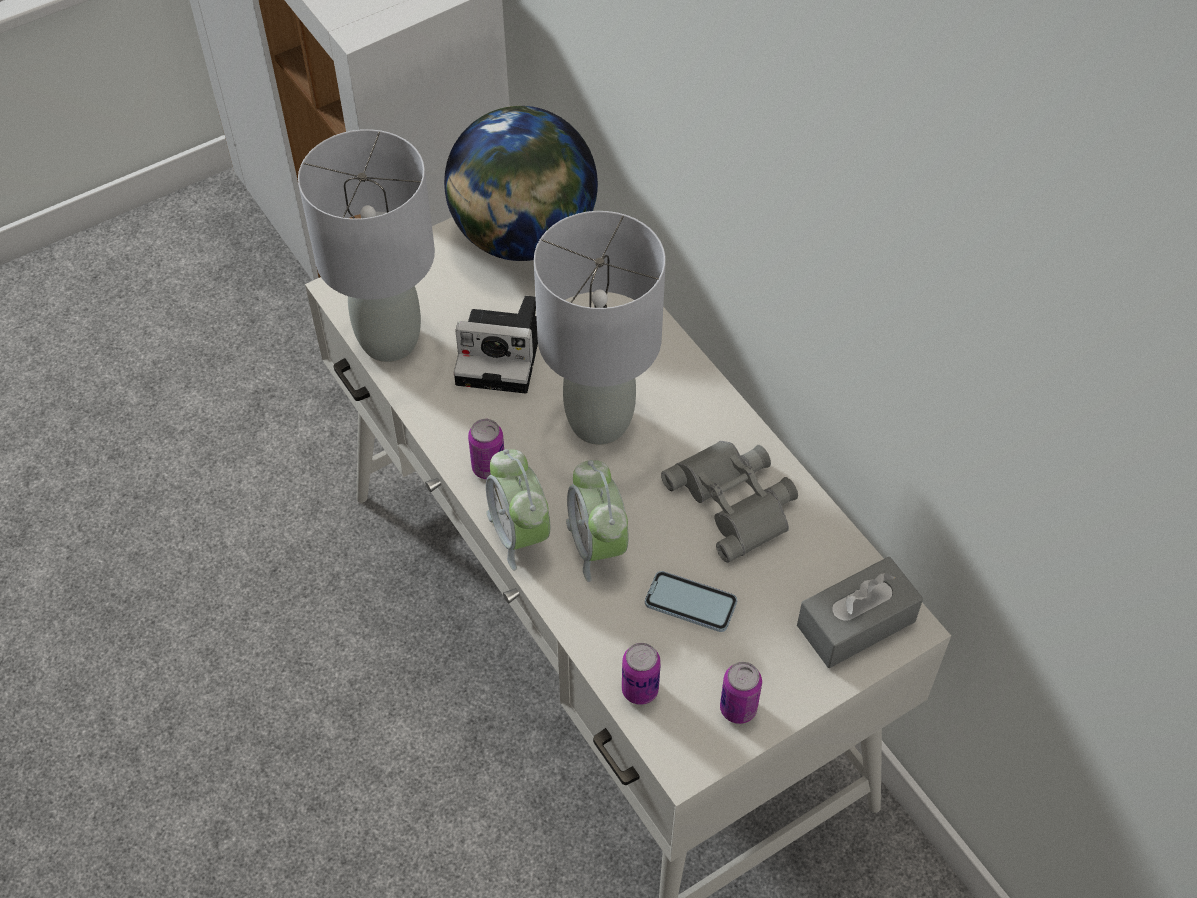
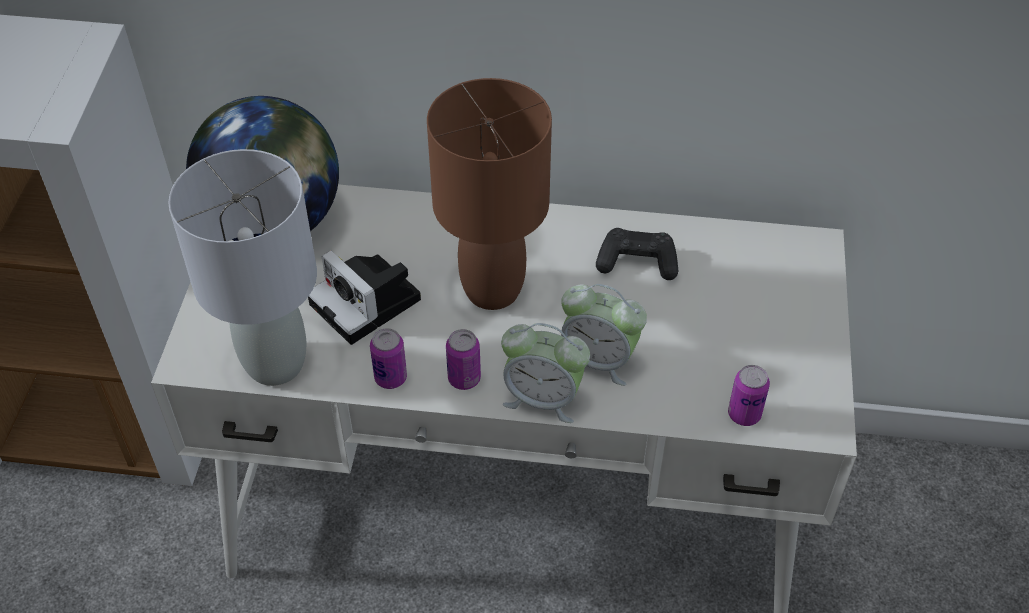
camera: 50 degrees left, 5 degrees down
(503, 353) = (369, 303): camera -> camera turned 90 degrees clockwise
(599, 421) = (491, 290): grey table lamp -> brown table lamp
(690, 603) = (698, 340): phone -> none
(736, 501) = (637, 262): grey binoculars -> black game controller
(738, 708) = (806, 370): can -> can (390, 378)
(856, 623) = (793, 267): grey tissue box -> none

